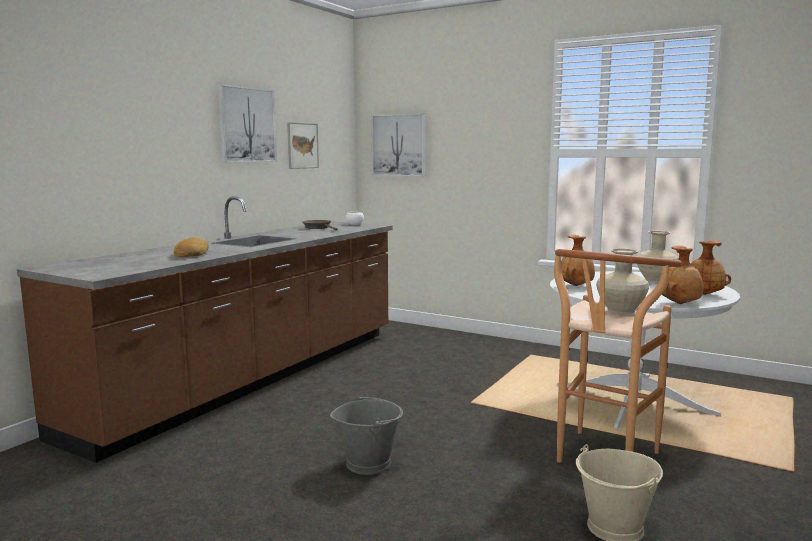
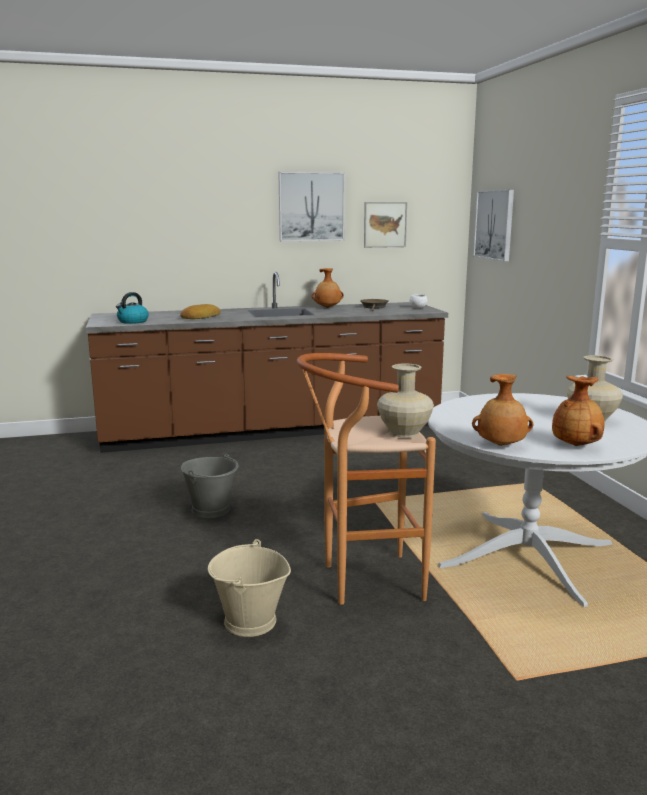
camera: 45 degrees right, 5 degrees up
(130, 268) = (132, 321): none -> kettle
(576, 286) = (476, 404): brown vase -> brown vase (327, 308)

